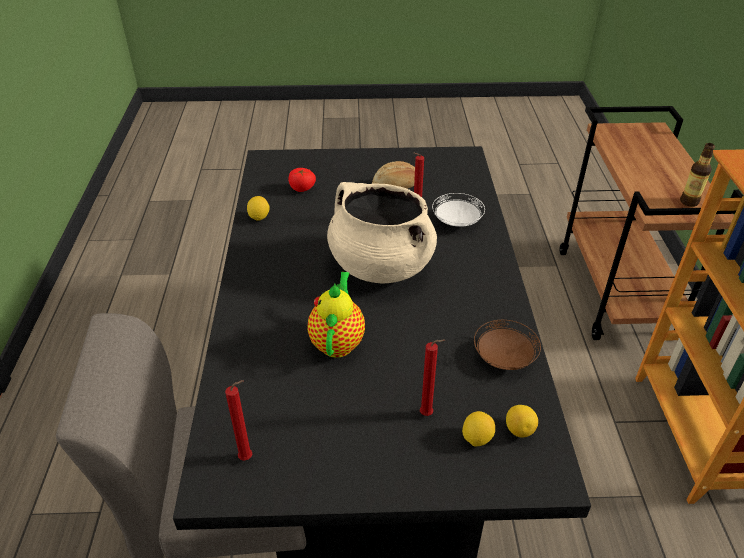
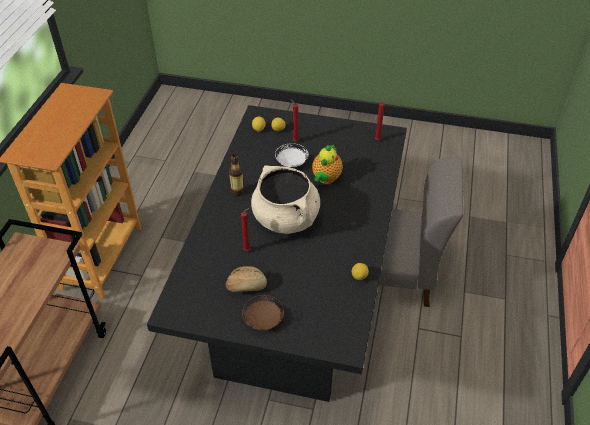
camera: 165 degrees left, 5 degrees up
(302, 189) = (321, 300): tomato -> none
(456, 221) = (219, 243): white plate -> white plate (291, 162)
(504, 357) = (246, 156): brown plate -> brown plate (263, 320)
(689, 202) = (26, 255): bottle -> bottle (237, 192)

